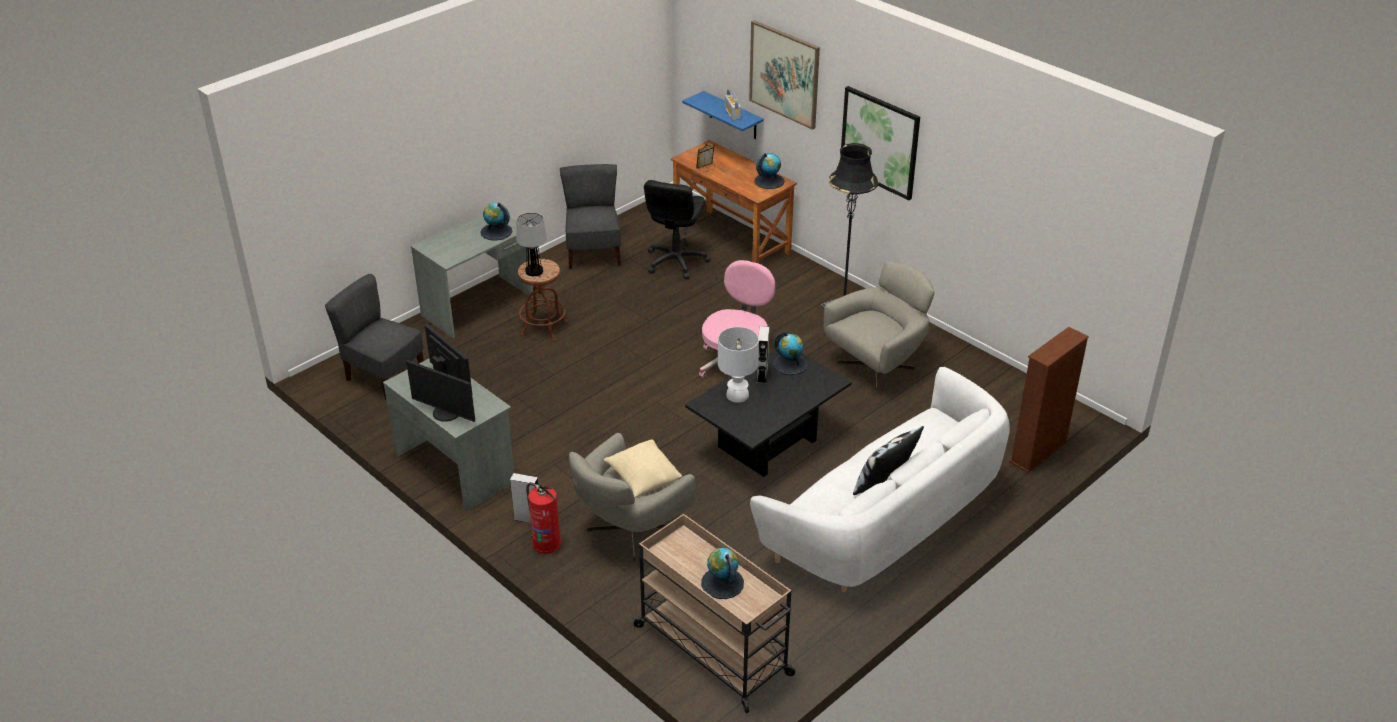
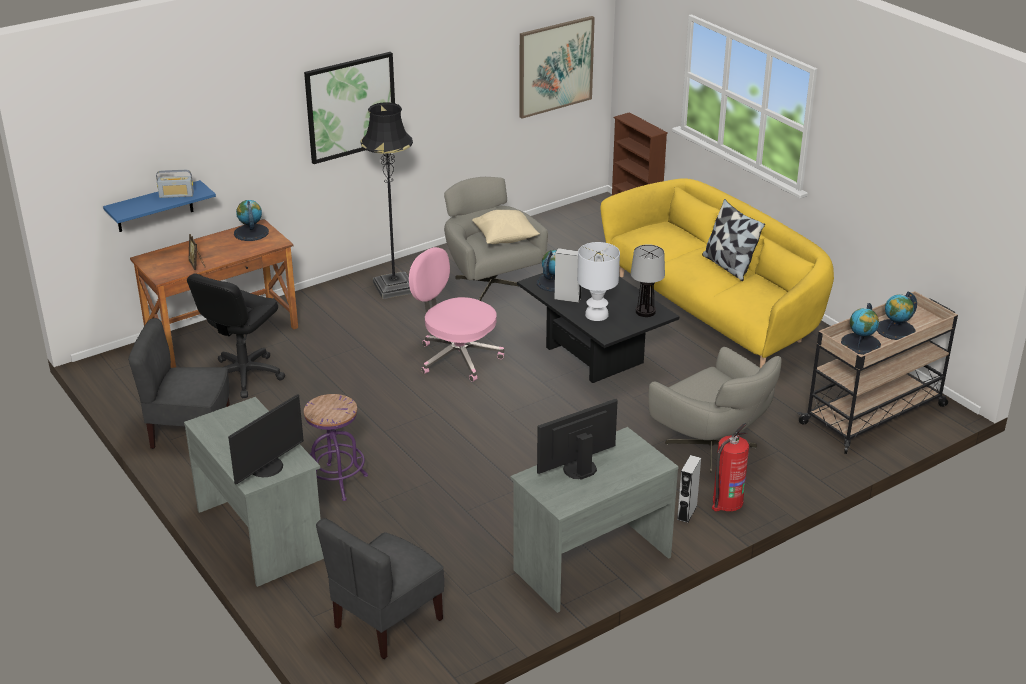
camera: 80 degrees left, 5 degrees down
(446, 413) = (633, 471): monitor -> monitor (267, 467)
(496, 232) = (249, 422): globe -> globe (861, 344)
(534, 271) = (332, 411): table lamp -> table lamp (645, 311)
(543, 328) = (336, 482): brown stool -> purple stool
(643, 479) = (710, 384): beige pillow -> beige pillow (504, 239)
(676, 261) = (244, 375): black office chair -> black office chair turned 90 degrees clockwise
(784, 74) = (220, 110): picture -> picture (555, 66)
(886, 522) = (714, 310): white sofa -> yellow sofa

